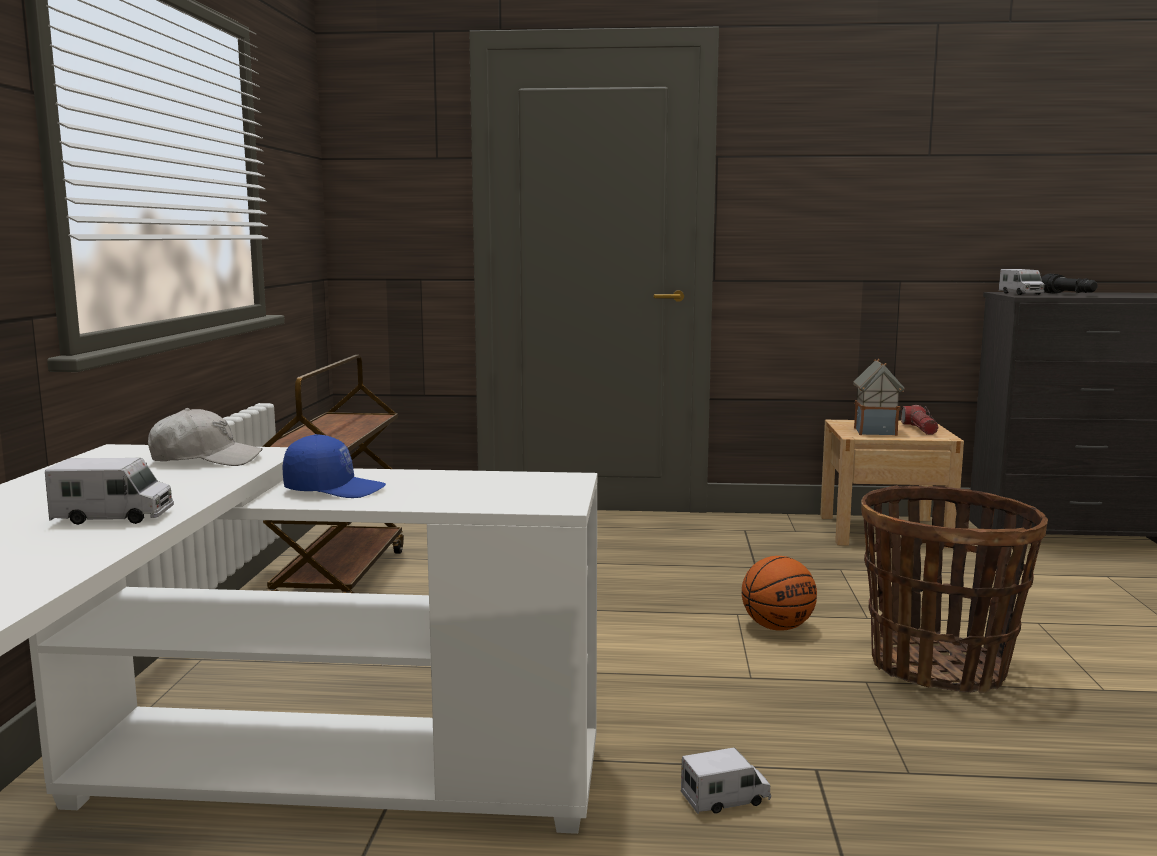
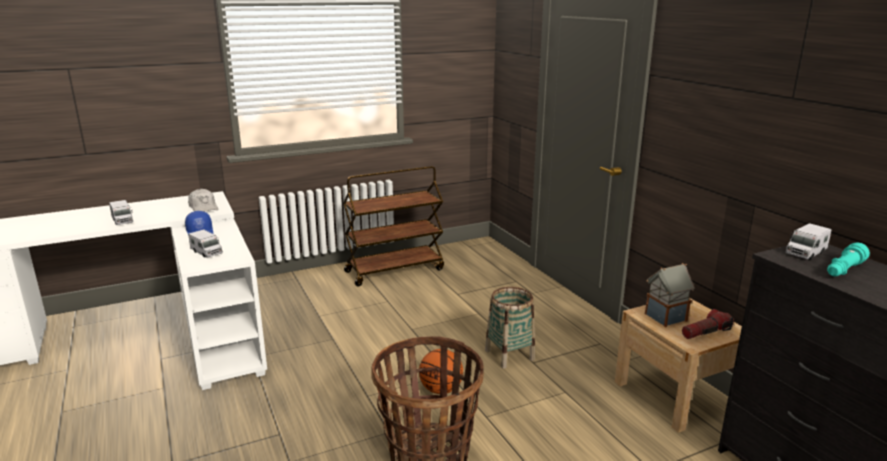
camera: 60 degrees right, 10 degrees up
(723, 573) = (509, 355): none -> basket
(725, 799) = (241, 416): toy truck -> toy truck (206, 252)
(1069, 294) = (843, 270): black flashlight -> turquoise flashlight

